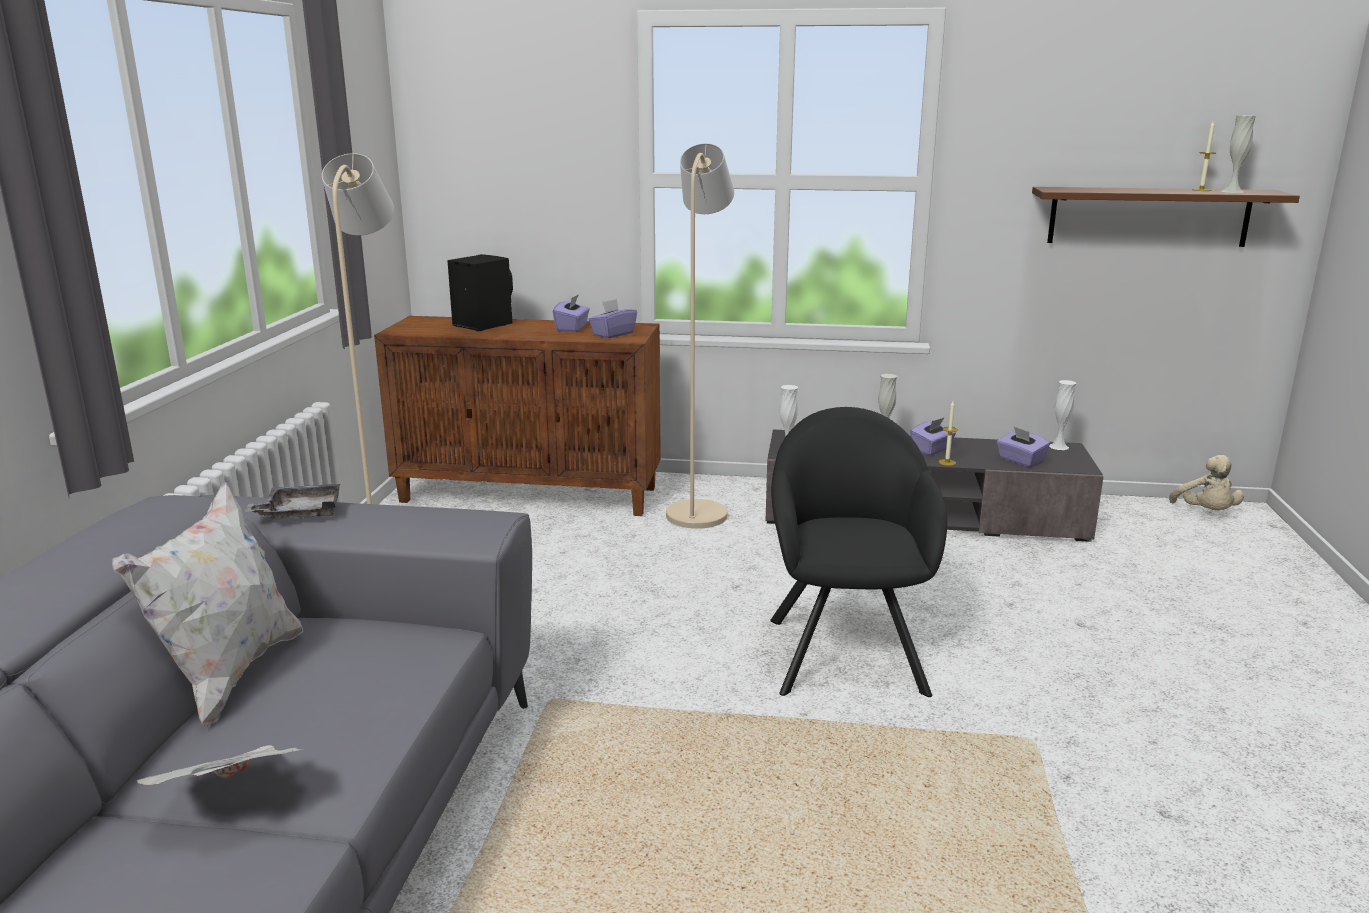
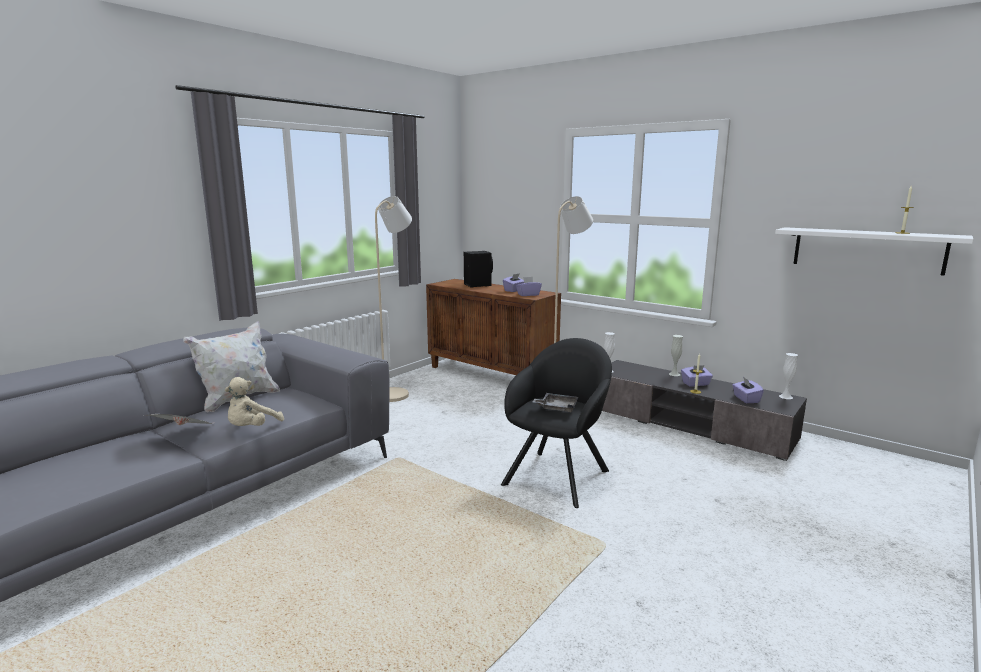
camera: 30 degrees right, 5 degrees down
(300, 513) = (302, 344): grey tray -> grey tray (557, 408)
(1148, 216) = (867, 250): brown shelf -> white shelf
(1205, 513) = (903, 464): beige plush toy -> beige plush toy (252, 428)
(1232, 191) = (924, 234): white vase -> none

